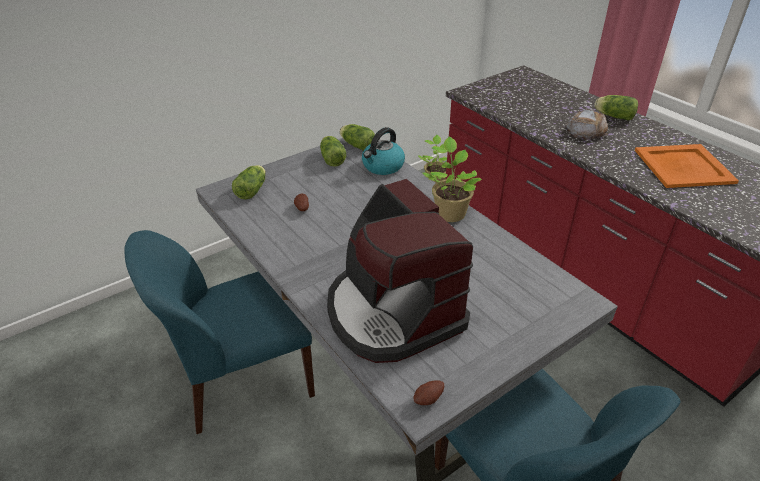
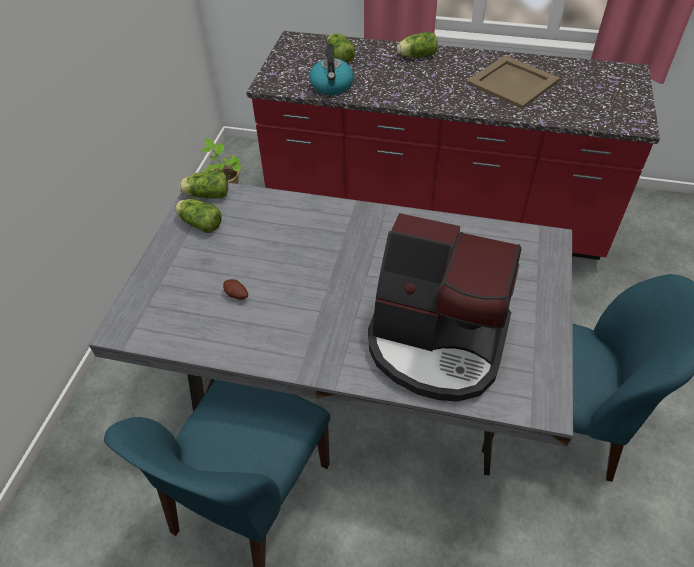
camera: 40 degrees left, 10 degrees up
(253, 190) = (158, 306): lettuce -> lettuce (339, 57)
(382, 166) = (260, 205): kettle -> kettle (332, 86)
(429, 399) = (544, 396): potato -> none
(450, 212) = (373, 219): potted plant -> none
(586, 130) = (411, 80): bread -> none
(684, 166) = (513, 82): orange tray -> beige tray

